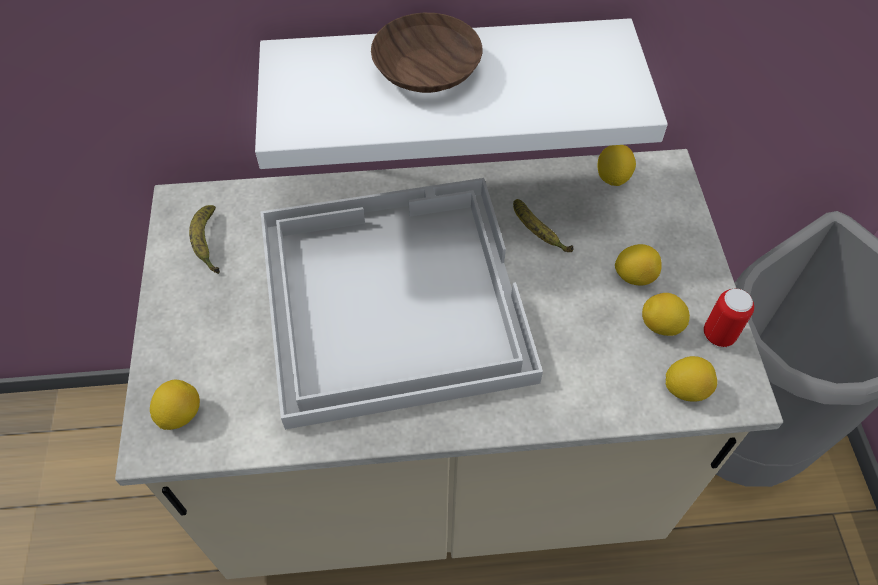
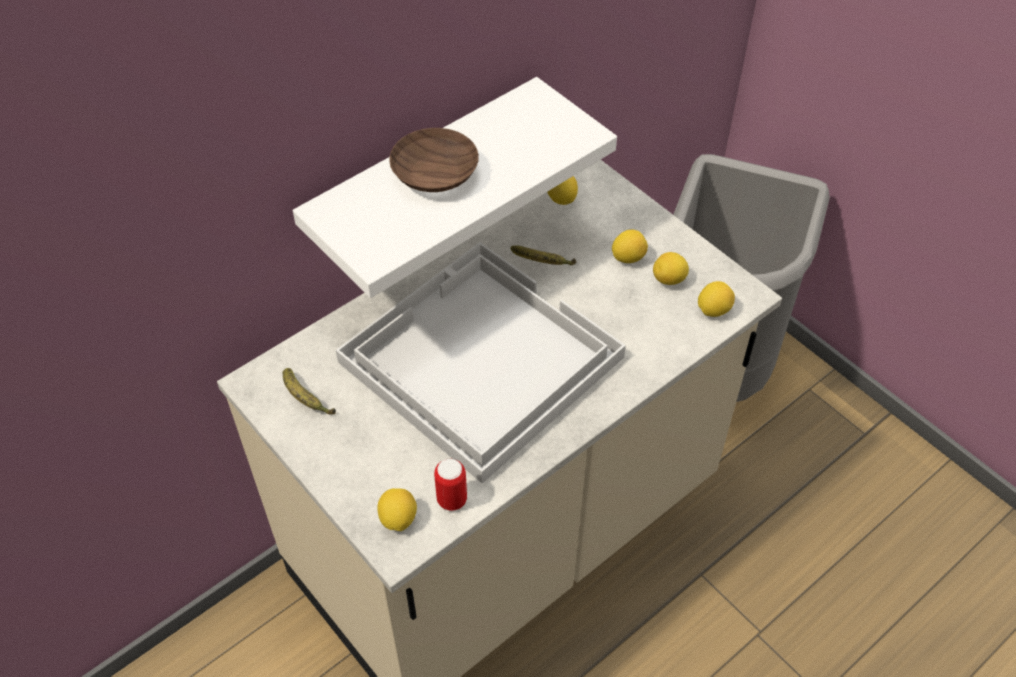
camera: 35 degrees left, 5 degrees down
(718, 335) = (707, 266): can -> can (452, 499)

